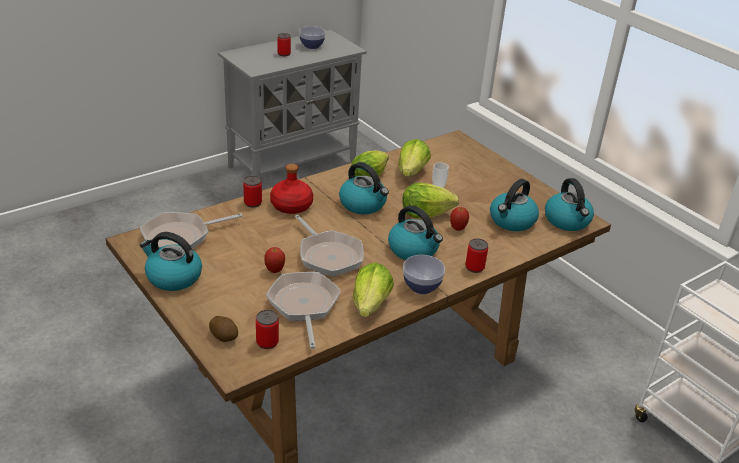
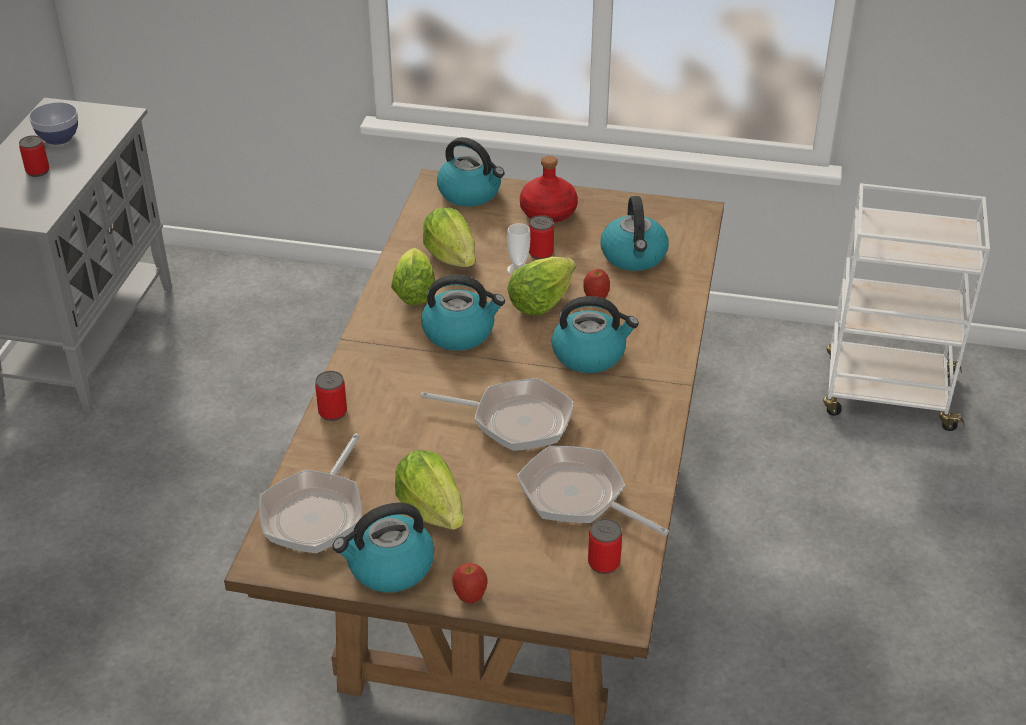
camera: 40 degrees left, 5 degrees up
(224, 336) = (552, 590): potato -> none
(274, 270) = (487, 478): apple -> apple (470, 597)
(291, 205) = (383, 386): red bottle -> red bottle (548, 212)
(370, 305) = (639, 447): lettuce -> lettuce (432, 509)
(421, 286) = (656, 392): bowl -> none
(474, 267) = (673, 335): can -> can (540, 253)
(567, 221) = (683, 223): kettle -> kettle (470, 193)

